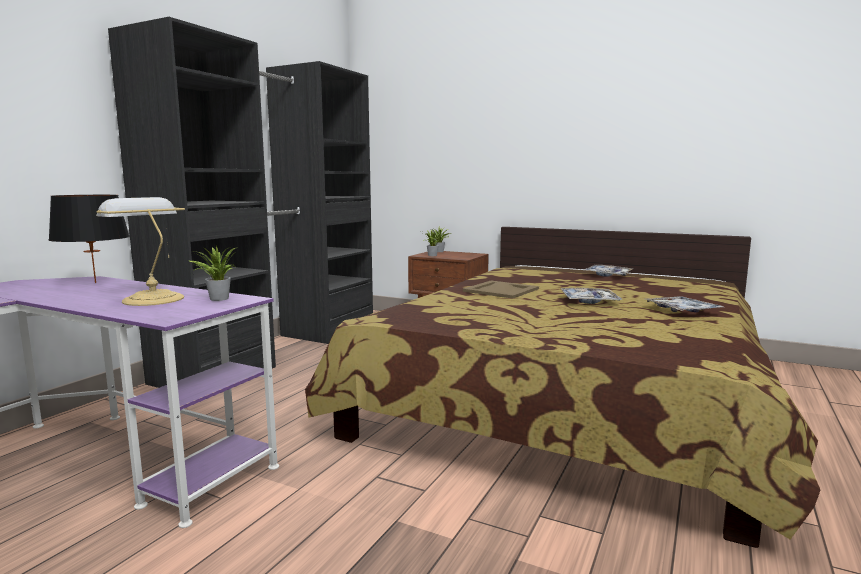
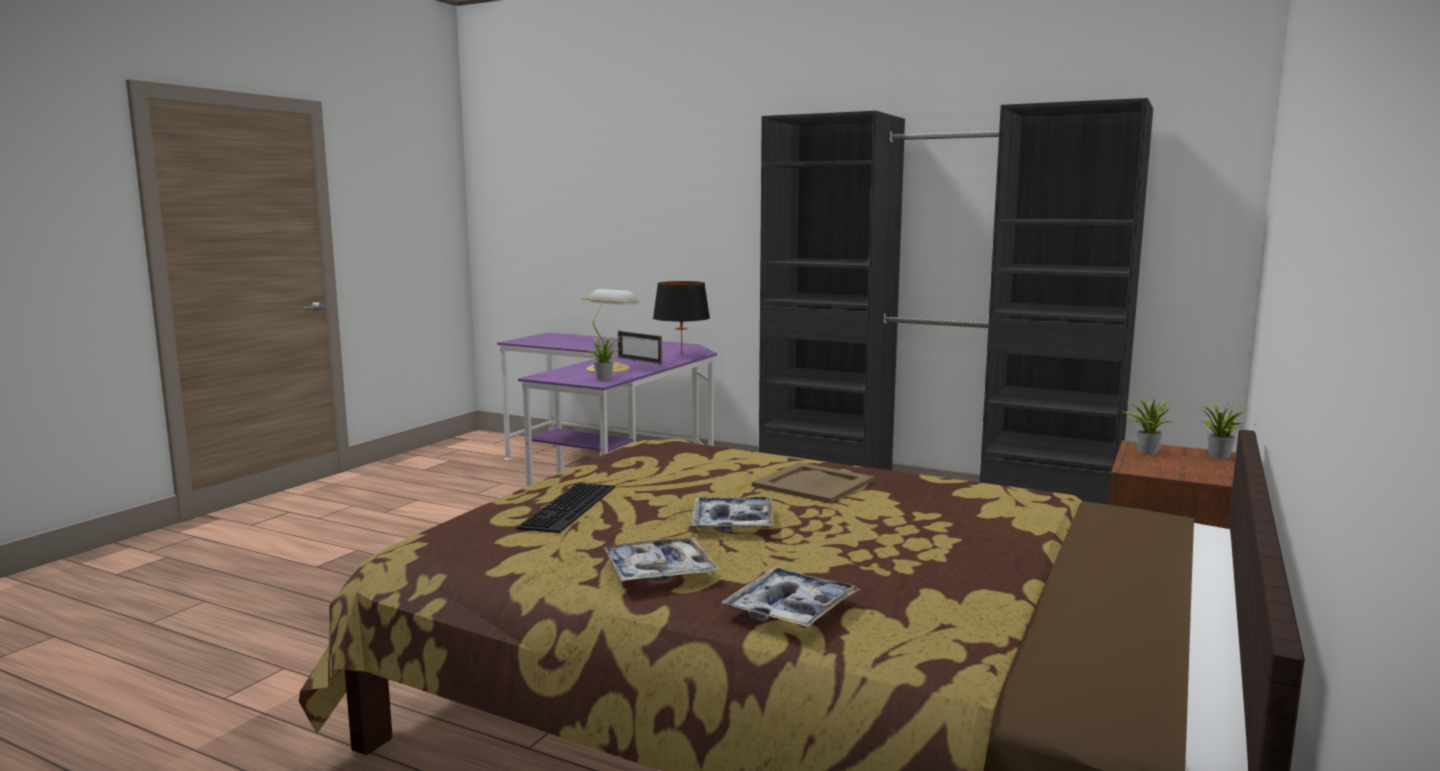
camera: 90 degrees right, 0 degrees up
(109, 292) = (639, 360): none -> picture frame
(588, 328) = (571, 507): none -> keyboard
(607, 275) = (1024, 566): tray -> tray (790, 609)

